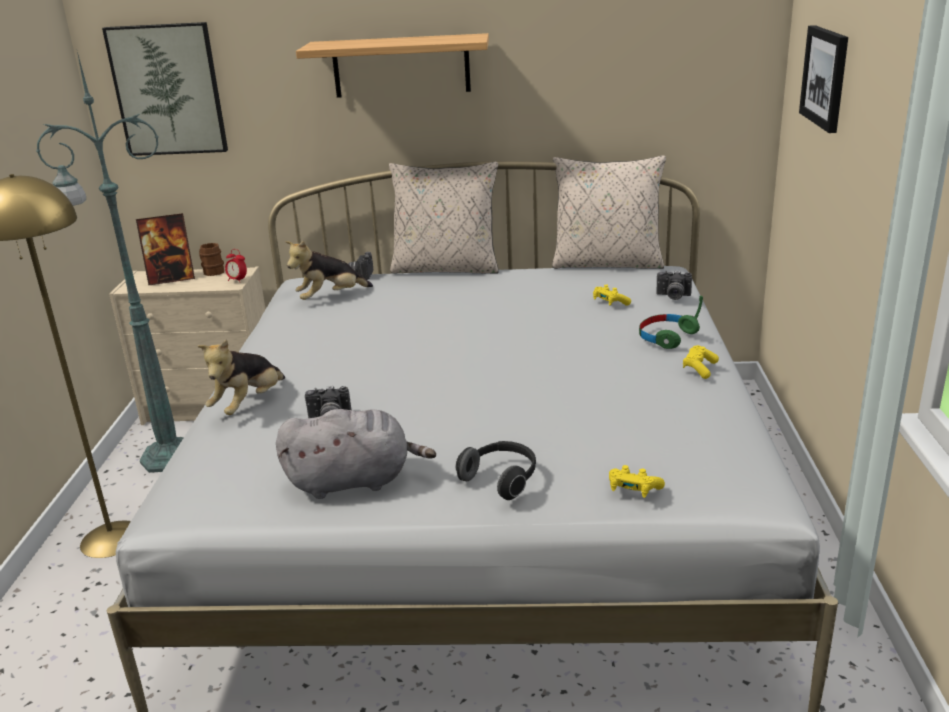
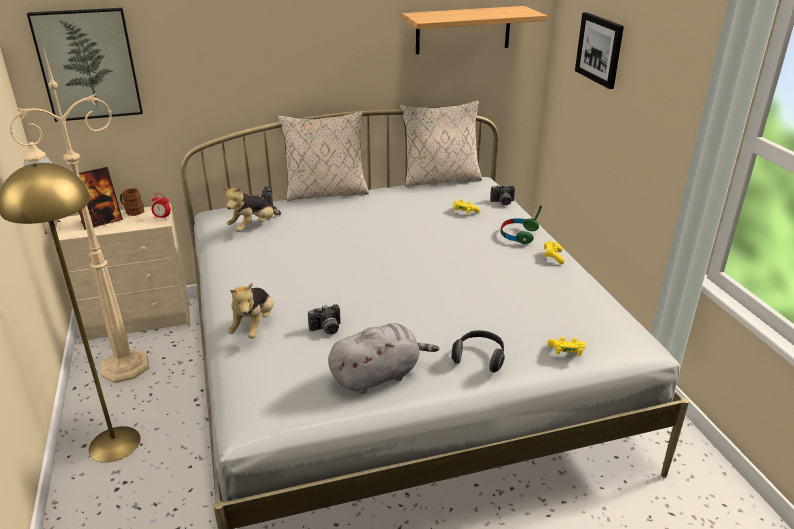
camera: 20 degrees left, 5 degrees up
(166, 457) = (122, 367): green floor lamp -> beige floor lamp
(401, 66) = (286, 40): shelf -> shelf (463, 30)

